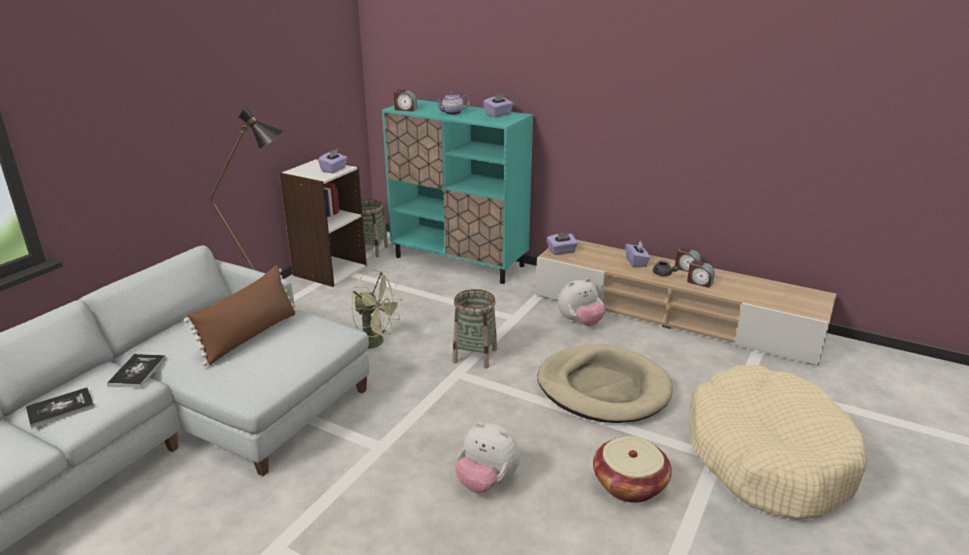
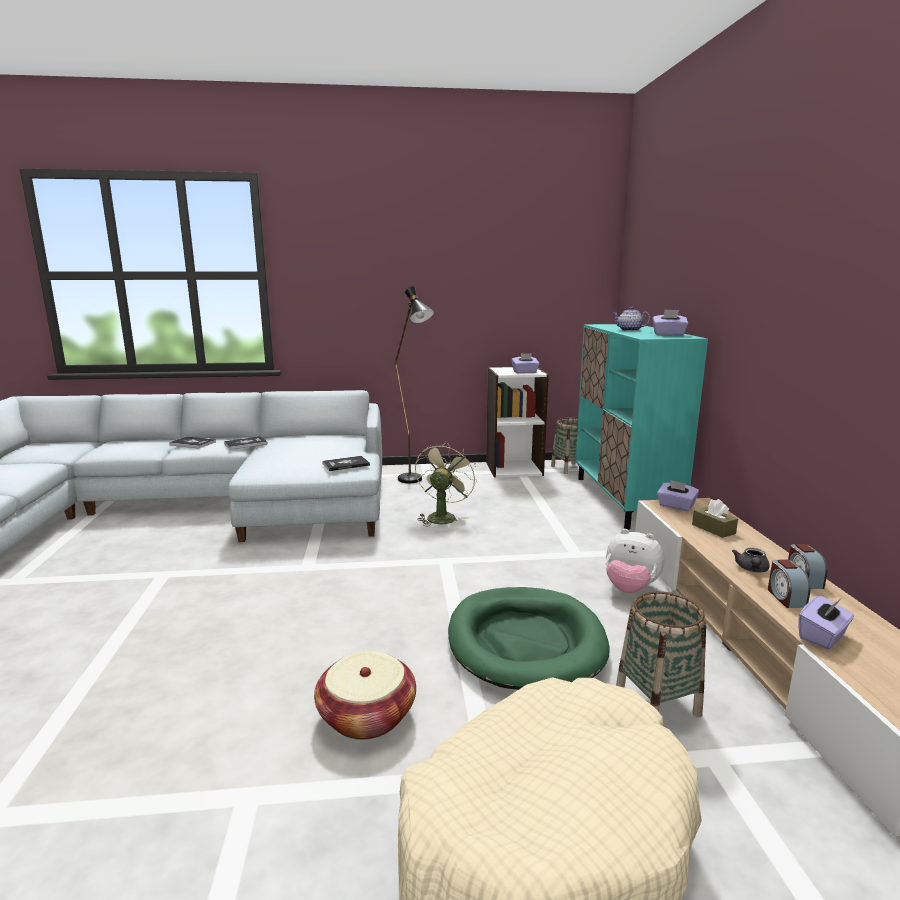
camera: 55 degrees right, 10 degrees down
(250, 336) = (317, 451): brown pillow -> none
(318, 334) = (346, 464): none -> book
(375, 342) = (442, 516): green fan -> green fan turned 150 degrees counterclockwise
(405, 109) = (601, 325): alarm clock -> none
(475, 356) = (483, 558): basket -> basket (657, 703)
(486, 482) = (300, 628): plush toy -> none
(603, 388) = (526, 642): beige dog bed -> green dog bed
(606, 258) = (713, 529): none -> brown tissue box
(636, 262) = (743, 547): purple tissue box -> purple tissue box (822, 637)

